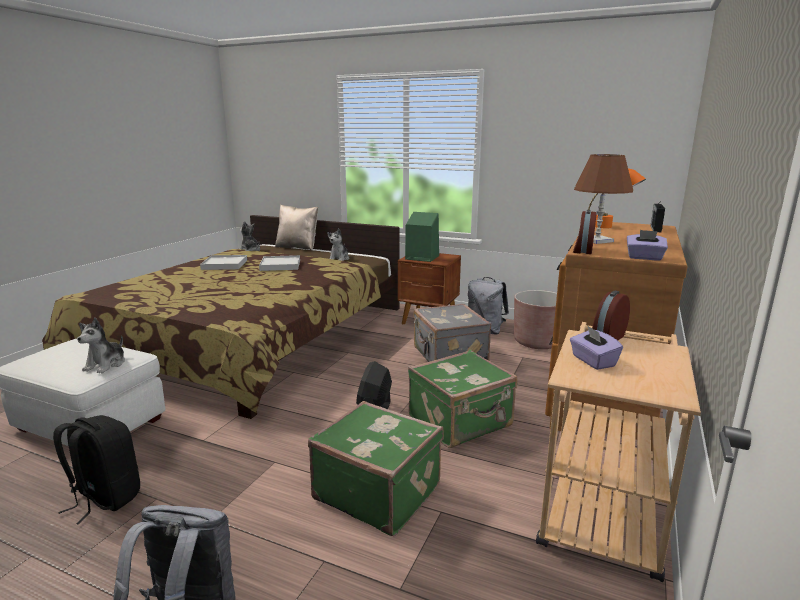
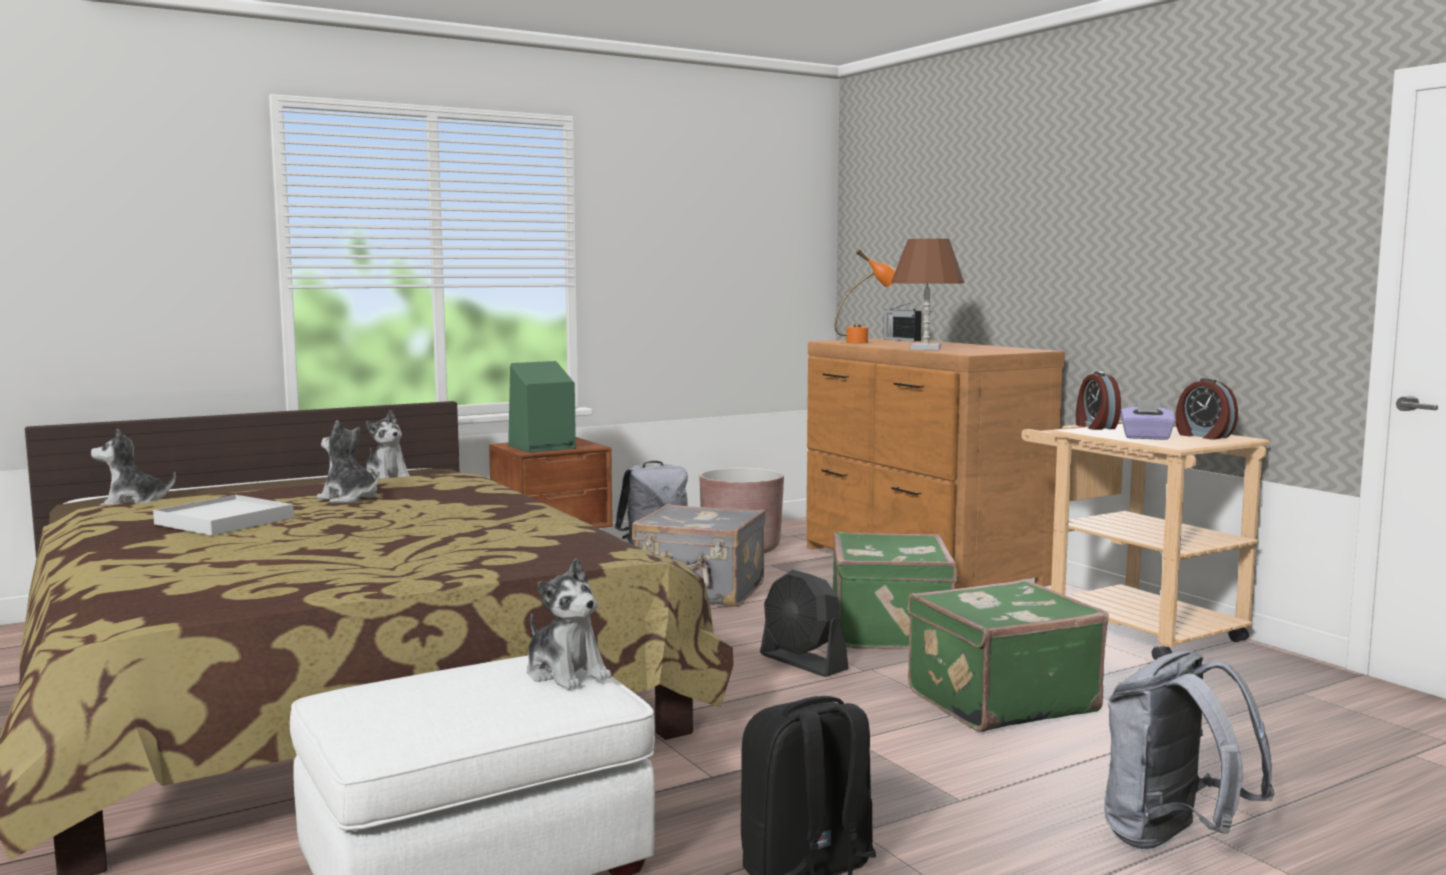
camera: 55 degrees left, 10 degrees down
(280, 265) = (349, 499): white tray -> plush toy
(298, 247) = (210, 484): beige pillow -> none
(582, 250) = (963, 353): alarm clock -> alarm clock (1203, 436)
(644, 258) = (1023, 351): purple tissue box -> none

